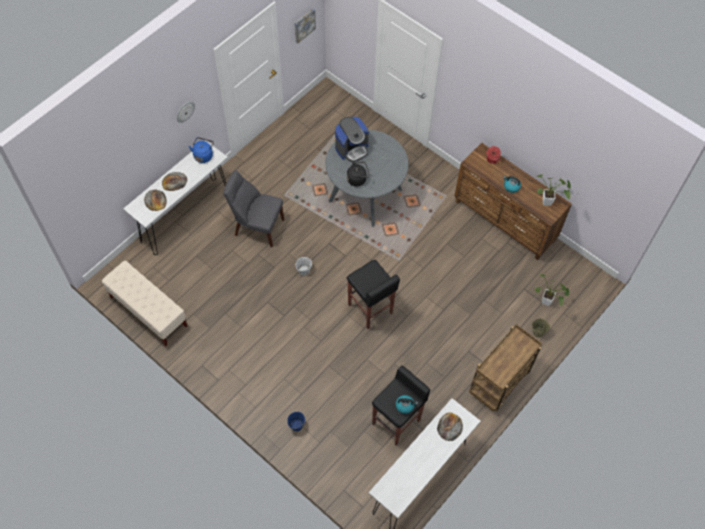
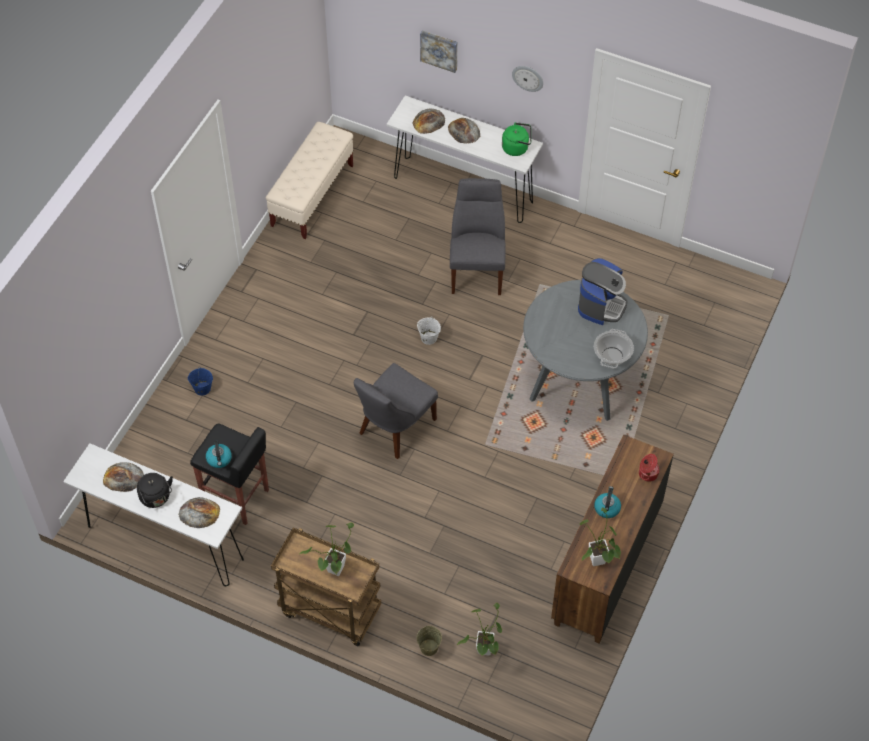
camera: 75 degrees right, 5 degrees down
(203, 155) = (517, 148): blue kettle -> green kettle
(304, 25) = (750, 166): picture -> picture (439, 50)
(352, 148) = (601, 305): coffee machine -> coffee machine turned 105 degrees counterclockwise
(357, 179) = (551, 324): black kettle -> black kettle (156, 498)
(370, 309) = (394, 428): black stool -> grey chair
(393, 154) = (612, 356): none -> cooking pot
(406, 473) = (123, 477): none -> bread
(514, 353) = (334, 572): none -> potted plant

